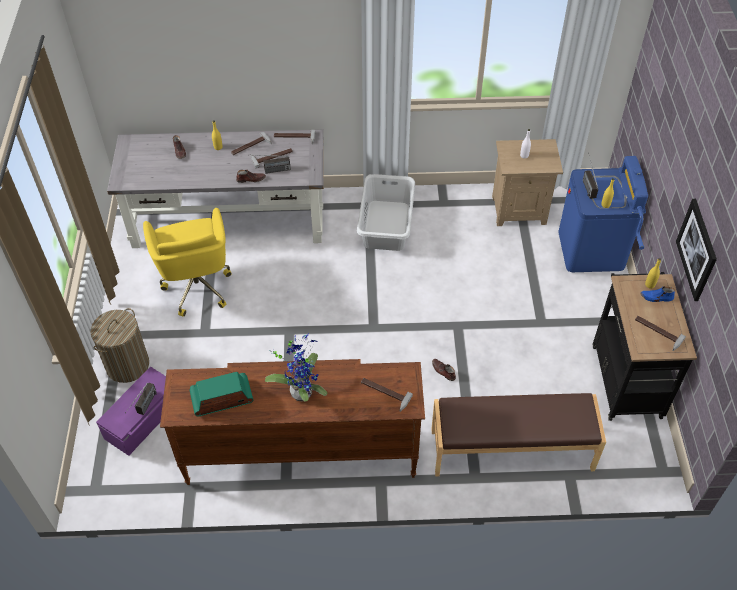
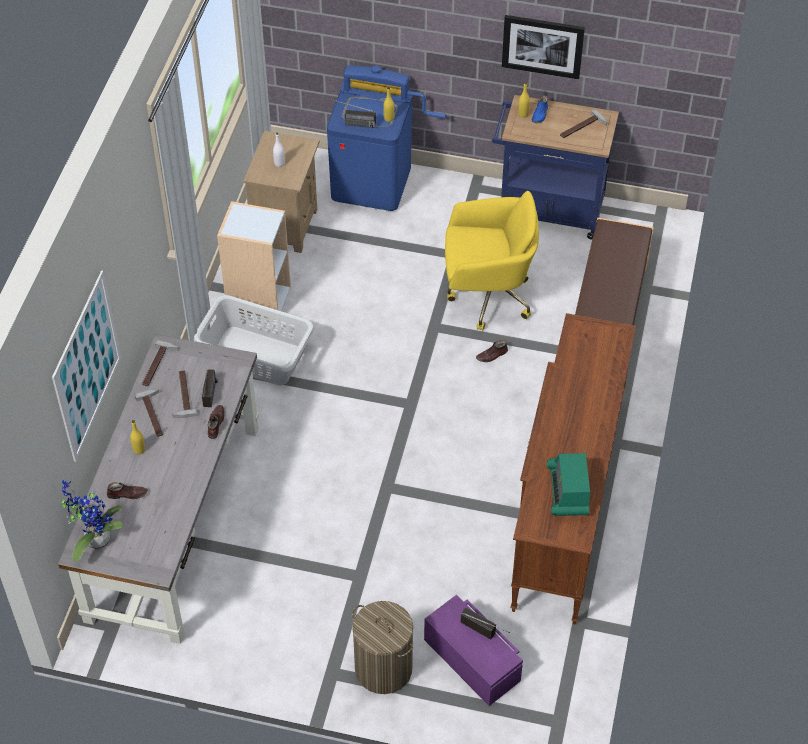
camera: 75 degrees left, 0 degrees up
(197, 286) = (280, 574): yellow office chair -> yellow office chair (487, 298)
(210, 60) = (87, 366): none -> picture
(301, 390) = (576, 419): potted plant -> potted plant (95, 539)
(384, 393) = (598, 351): hammer -> none
(441, 212) = (258, 298): none -> bookcase
(625, 378) = (547, 211): black cart -> blue cart

